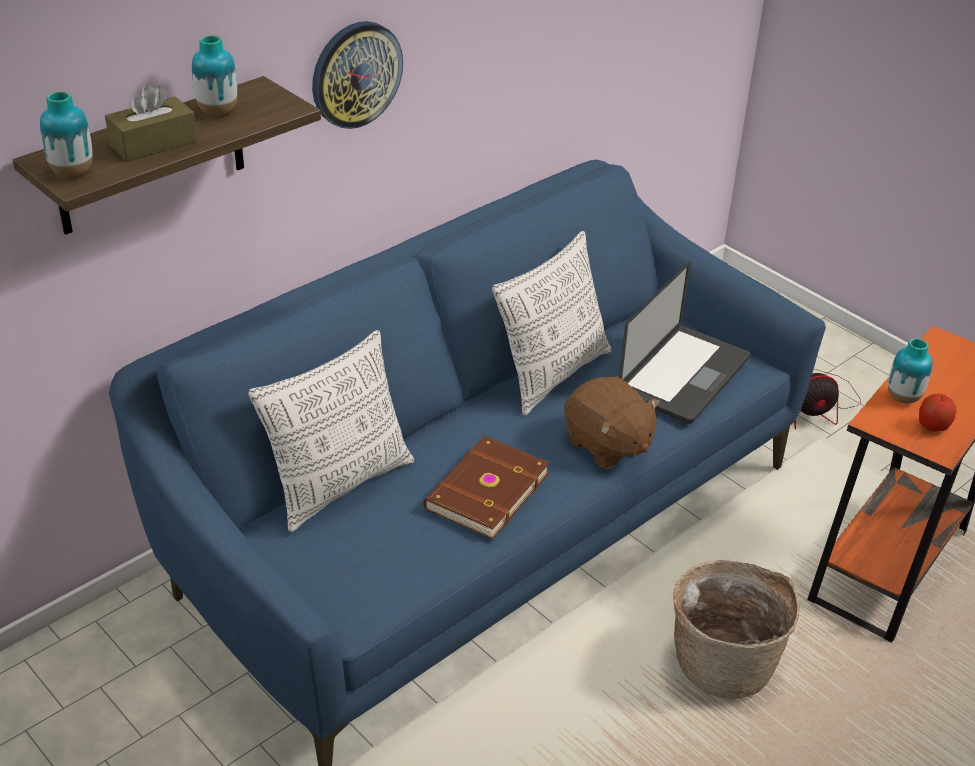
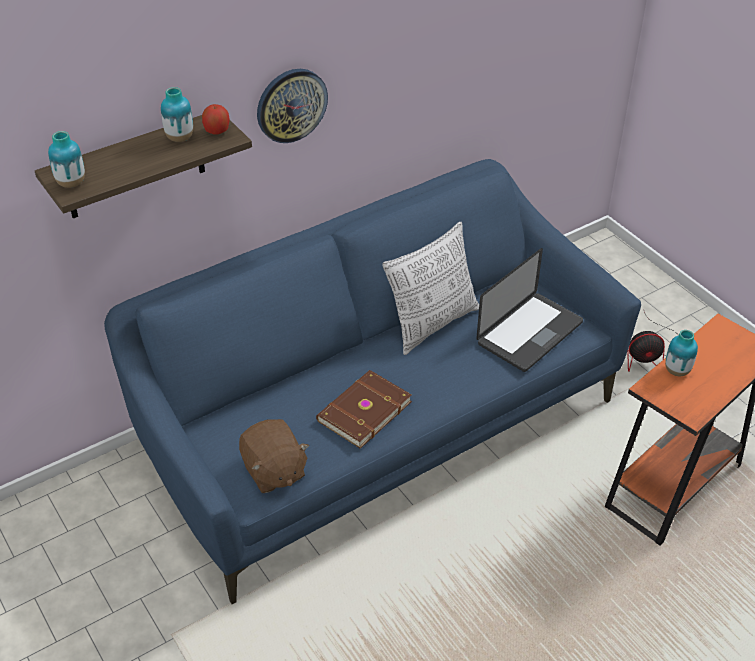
camera: 10 degrees right, 5 degrees up
(153, 143) = (130, 163): brown tissue box -> none
(339, 485) = (262, 397): pillow -> none
(607, 445) = (459, 383): brown plush toy -> brown plush toy (273, 471)
(724, 662) = (531, 547): basket -> none
(932, 426) = (692, 396): apple -> apple (217, 131)

